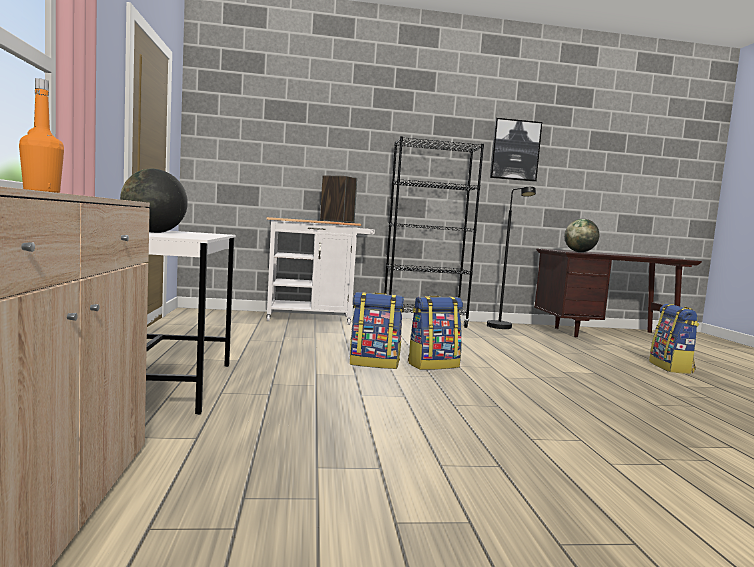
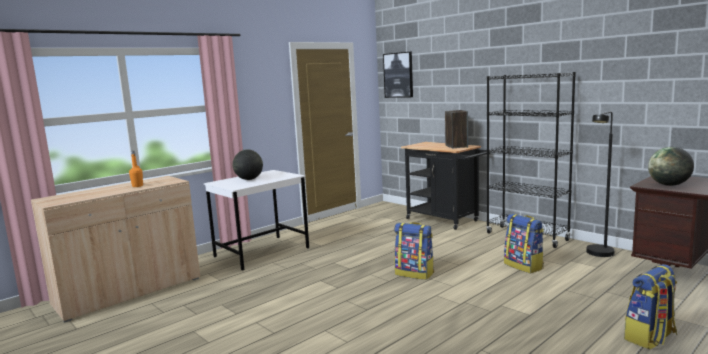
camera: 55 degrees right, 5 degrees up
(315, 318) = (445, 220): white cart -> black cart
(374, 363) = (382, 263): backpack -> backpack (524, 266)
(515, 150) = (628, 66): picture -> picture (398, 75)

